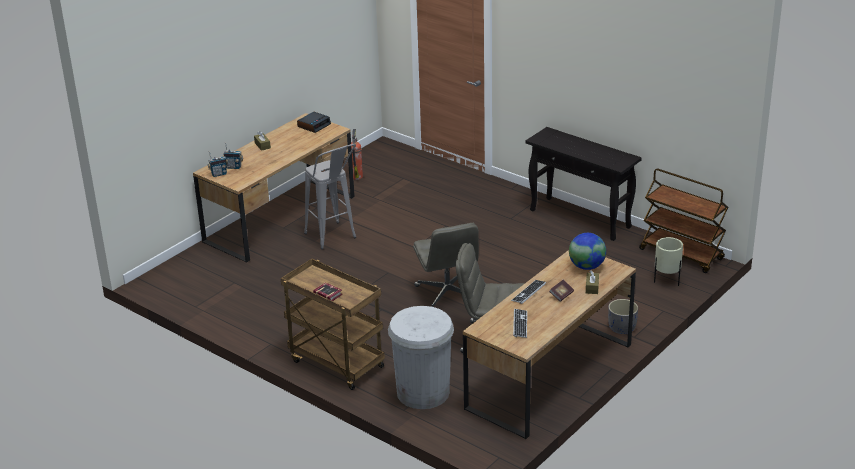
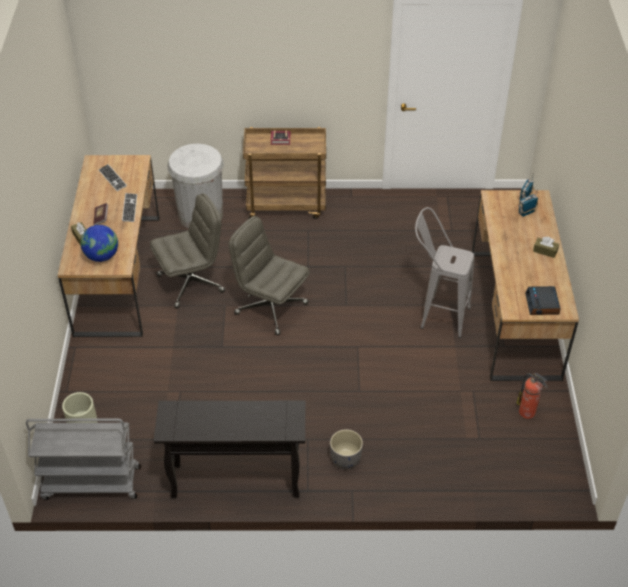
camera: 140 degrees right, 15 degrees up
(622, 328) = (91, 351): grey planter -> grey planter (345, 459)
(682, 254) = (90, 483): brown cart -> grey cart

